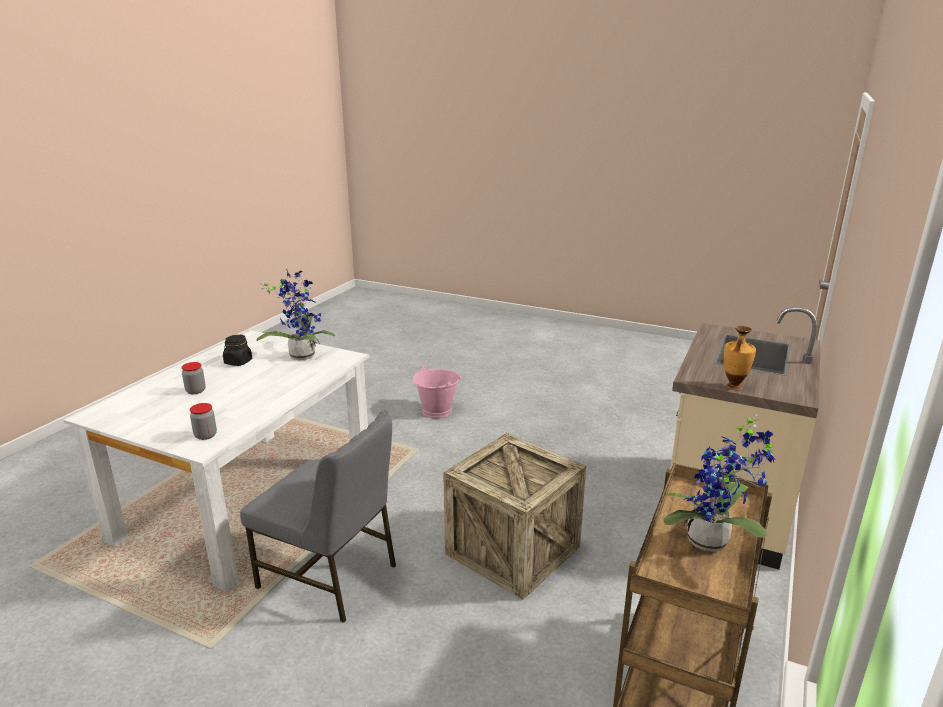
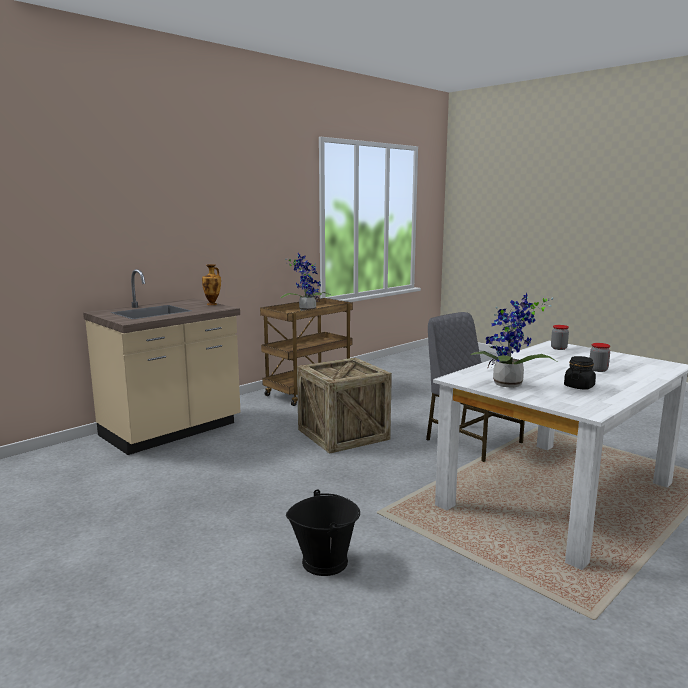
camera: 160 degrees left, 10 degrees down
(437, 411) = (325, 561): pink bucket -> black bucket

